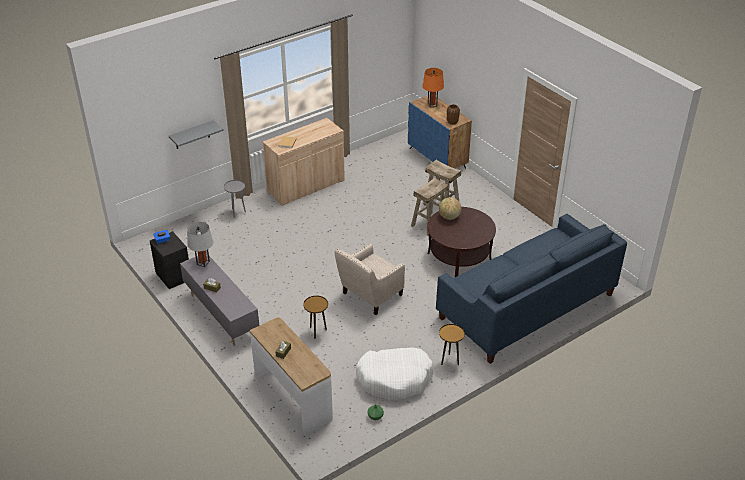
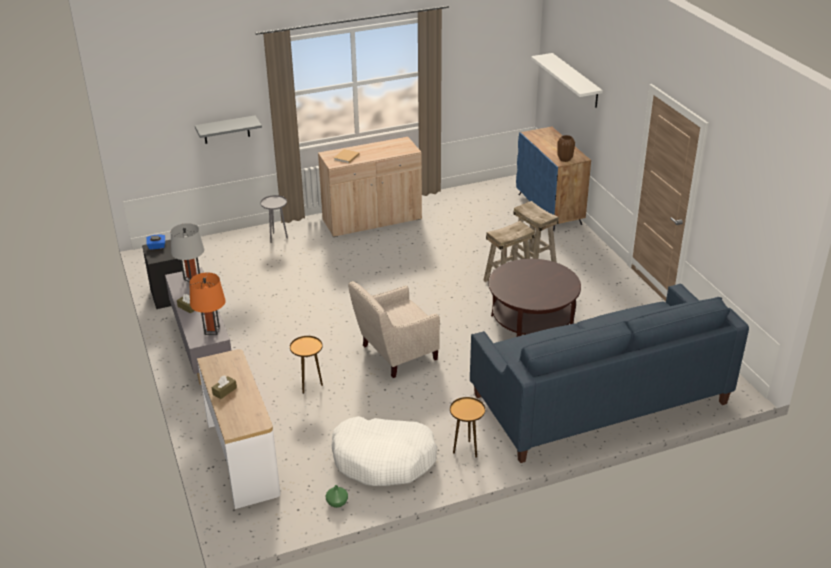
camera: 15 degrees right, 5 degrees down
(432, 105) = (547, 138): orange table lamp -> orange table lamp (212, 330)
(449, 217) = (523, 269): globe -> none
(453, 61) = (575, 80): none -> white shelf

